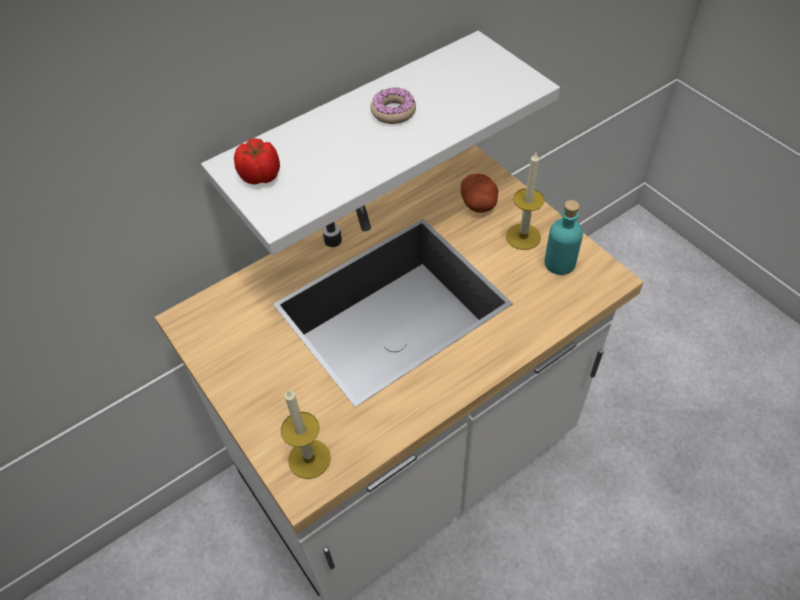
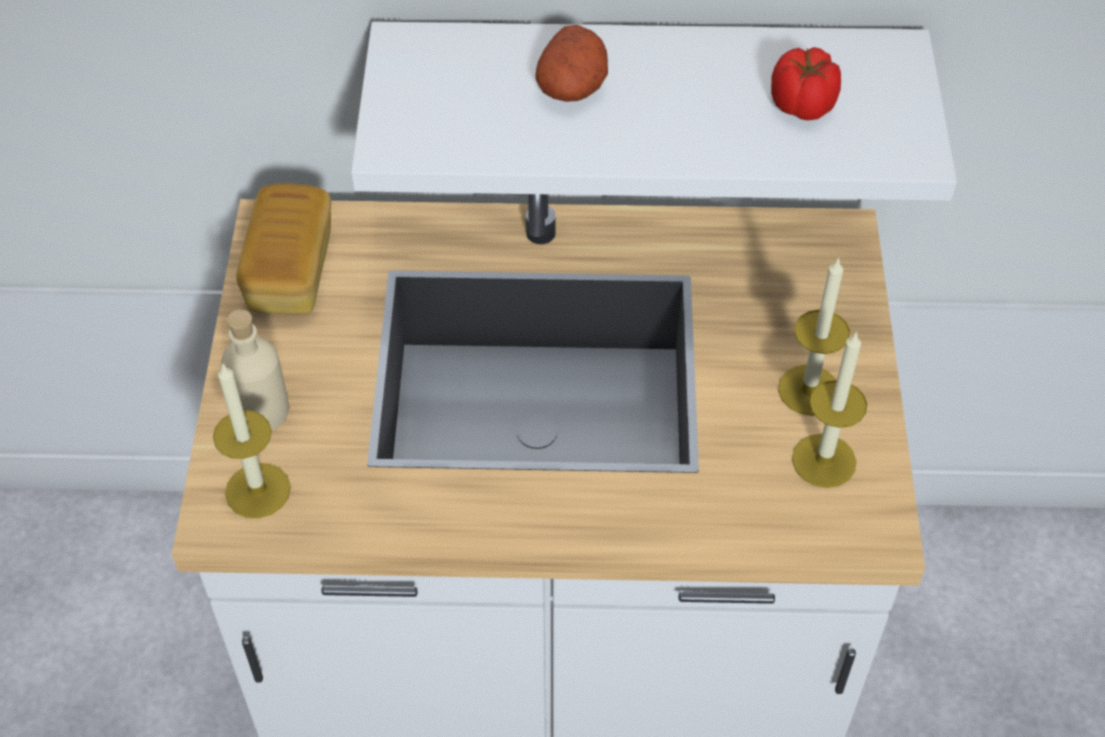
camera: 35 degrees right, 0 degrees up
(219, 336) = (291, 271): none -> bread
(261, 176) = (424, 79): tomato -> tomato (802, 106)
(272, 416) = (262, 410): none -> beige bottle
(393, 111) = (676, 86): donut -> none
(479, 204) = (792, 304): potato -> potato (572, 87)
(559, 263) = (824, 460): turquoise bottle -> candle

